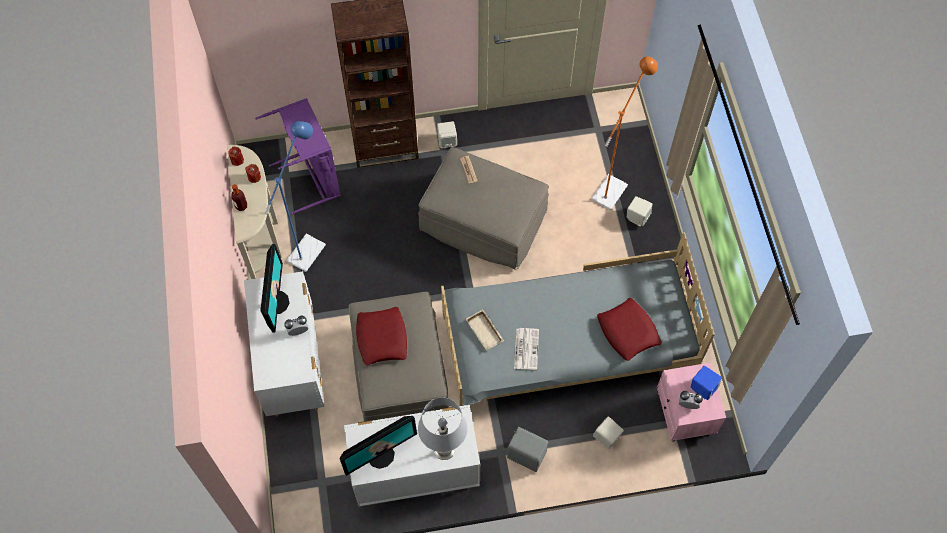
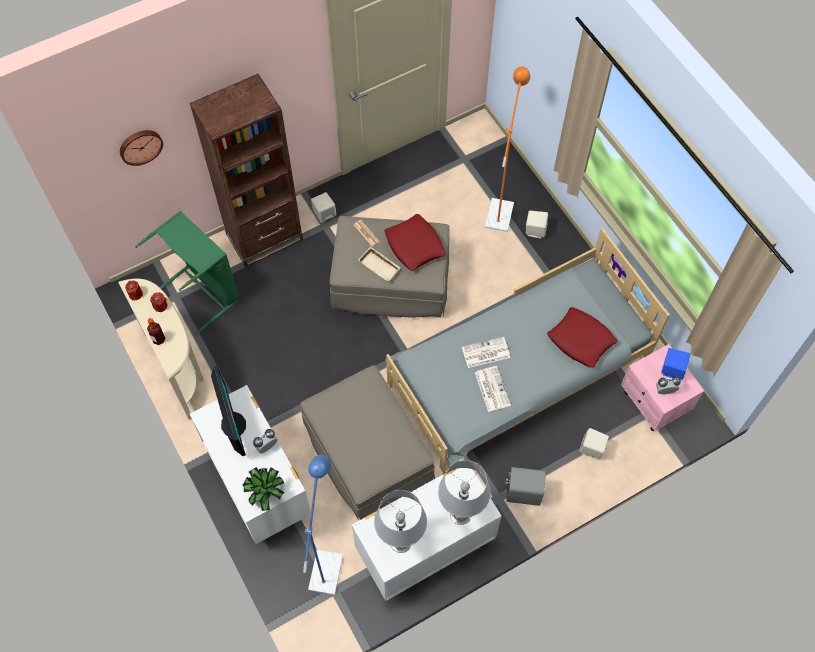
camera: 20 degrees left, 0 degrees up
(279, 29) = (140, 146): none -> wall clock
(281, 372) = (266, 494): none -> potted plant
(310, 247) = (229, 360): blue floor lamp -> blue floor lamp (327, 564)
(312, 177) = (204, 291): purple laundry basket -> green laundry basket
(381, 455) = (400, 541): monitor -> grey table lamp
(382, 338) = (348, 426): red pillow -> red pillow (415, 246)
(486, 331) = (446, 385): beige tray -> beige tray (380, 266)
(533, 314) = (485, 353): none -> newspaper

